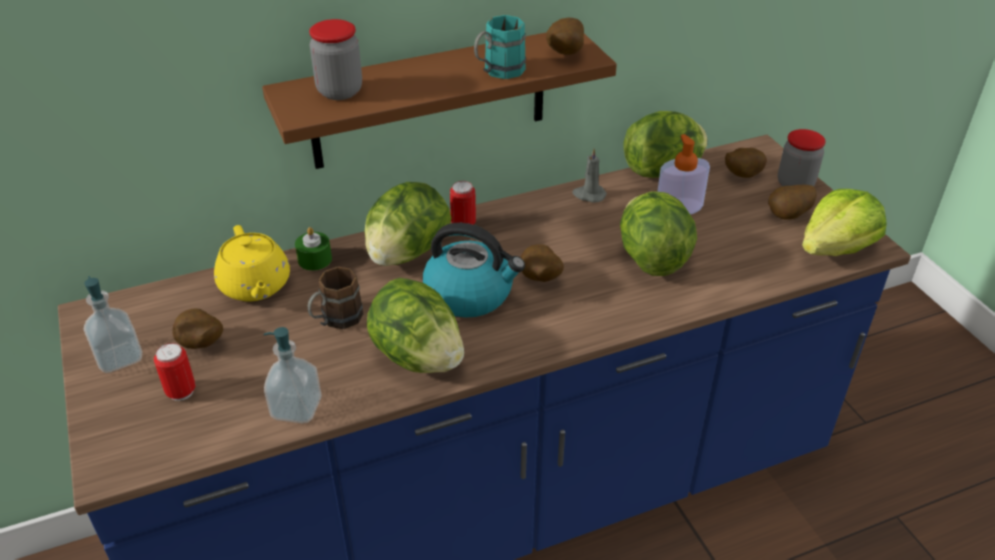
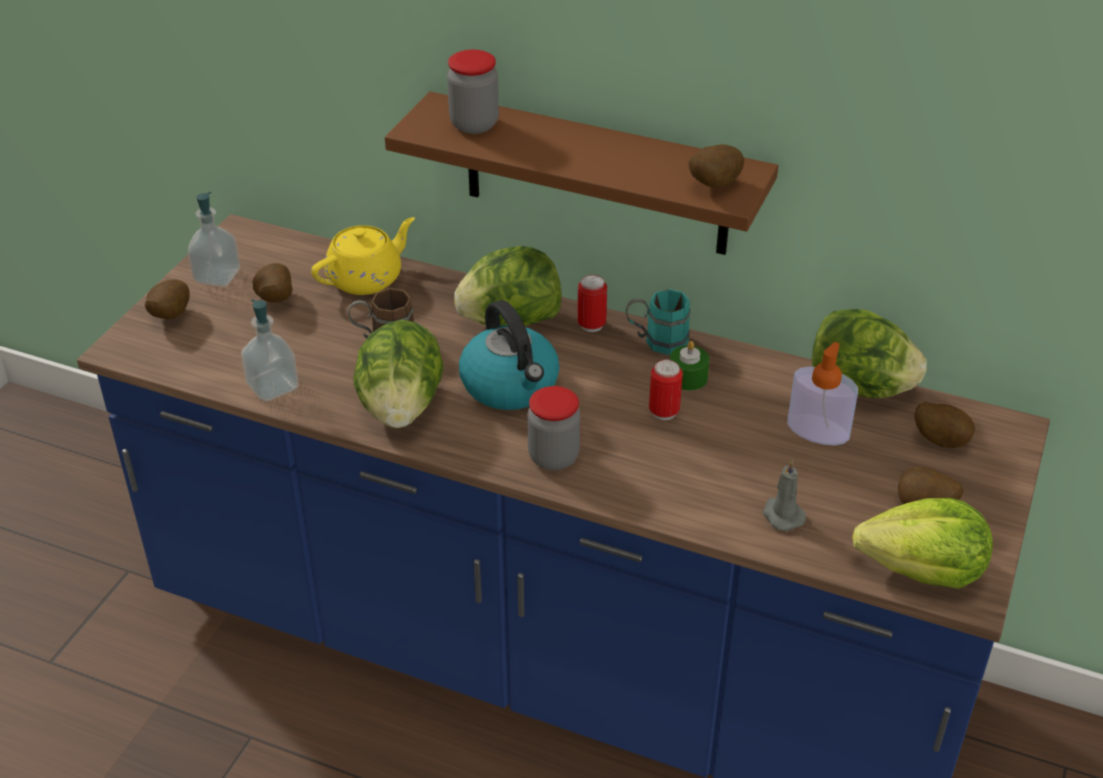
camera: 45 degrees right, 0 degrees up
(181, 392) = (222, 326): can -> can (664, 412)
(255, 286) = (366, 278): yellow teapot -> yellow teapot turned 150 degrees counterclockwise
(315, 259) = (435, 283): green candle -> green candle (688, 377)
(497, 72) = (624, 172): turquoise mug -> turquoise mug (656, 341)
(539, 279) = (584, 410): potato -> potato (169, 316)
(588, 195) = (746, 366): grey candle -> grey candle (782, 515)
(651, 258) = (713, 457): lettuce -> none
(795, 184) = (988, 485): jar -> jar (553, 457)

